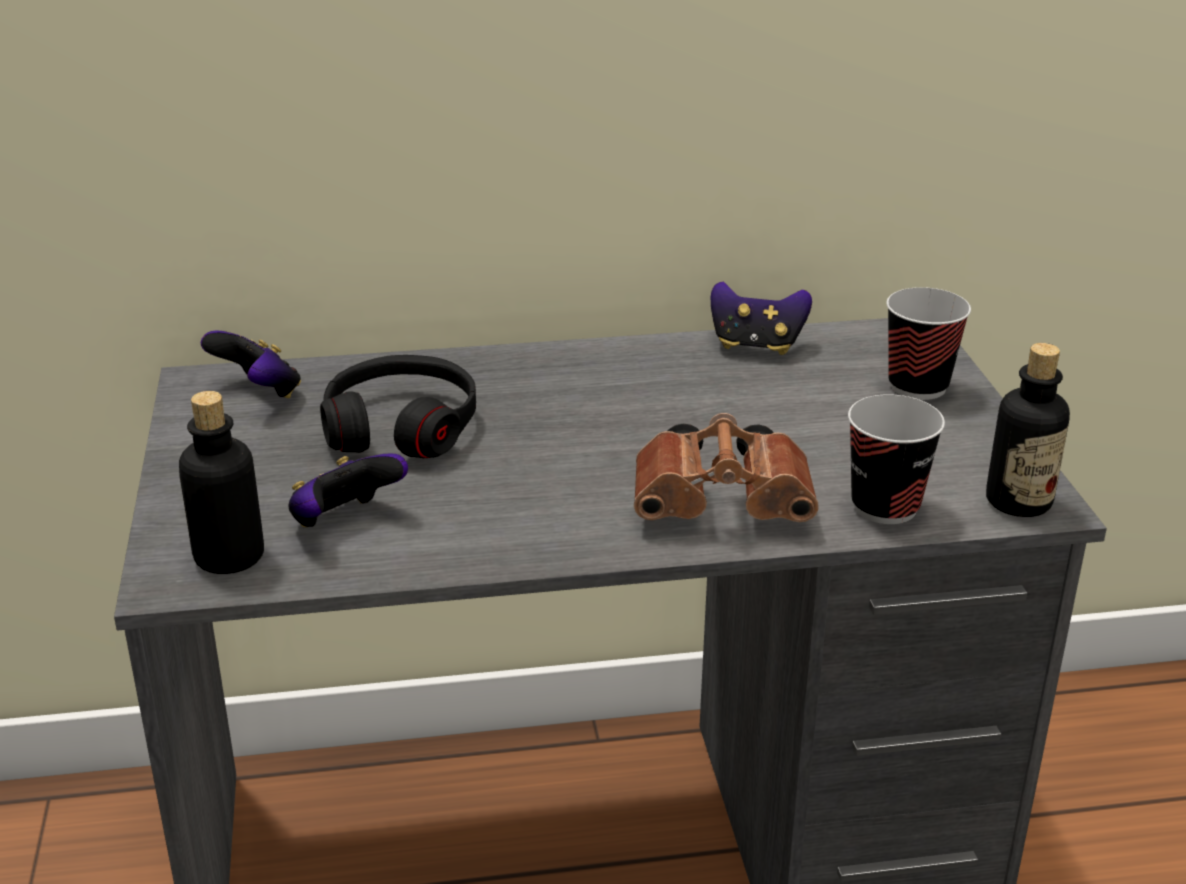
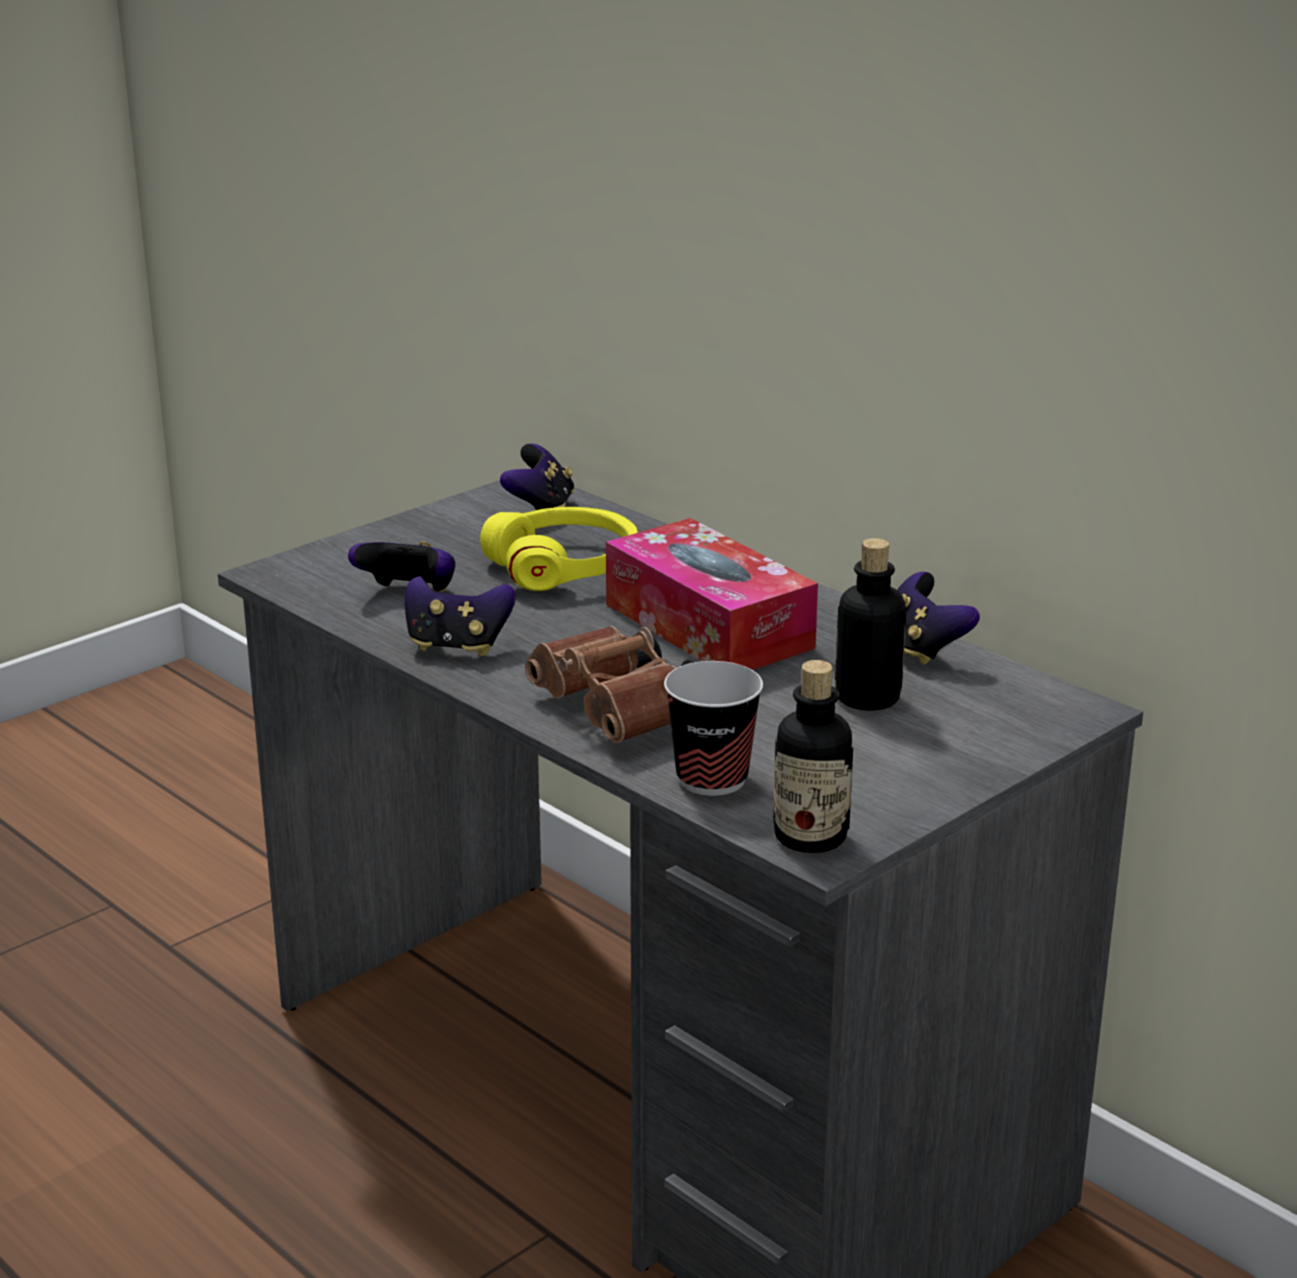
camera: 55 degrees right, 5 degrees down
(229, 556) = (321, 578): bottle -> bottle (867, 698)
(401, 426) = (564, 567): black headphones -> yellow headphones
(493, 535) = (457, 646): none -> game controller
(609, 408) = (708, 626): none -> tissue box
(918, 386) = (964, 739): cup -> none

